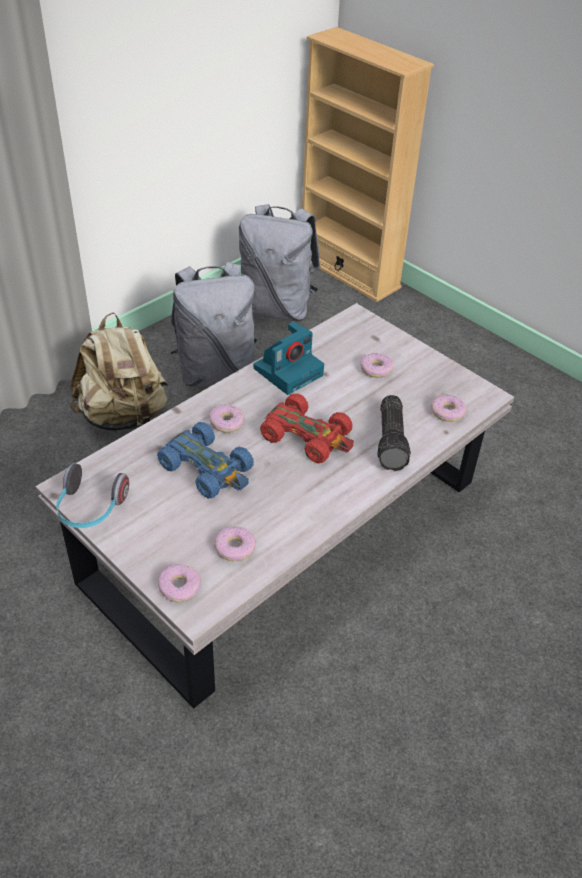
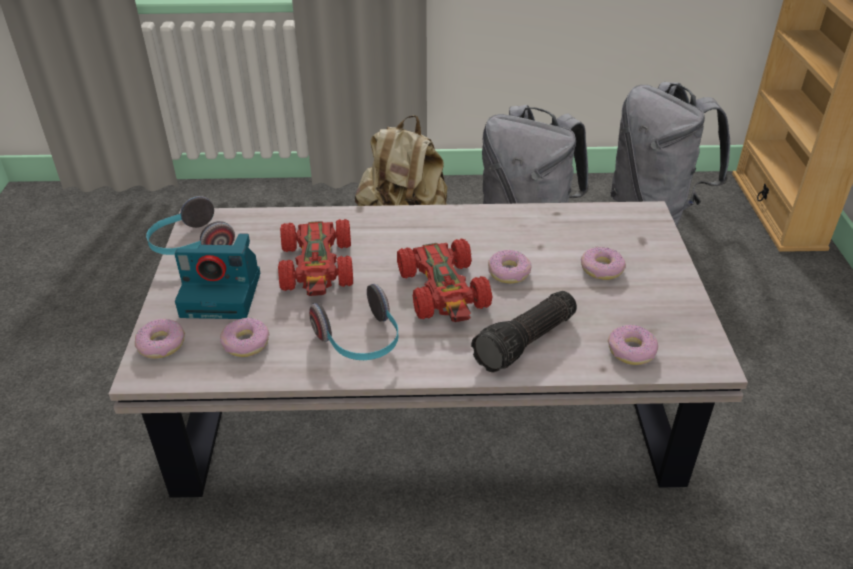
camera: 45 degrees right, 5 degrees down
(207, 468) = (318, 267): blue toy car -> red toy car
(227, 422) = (387, 240): donut -> donut (509, 272)
(289, 371) = (506, 227): camera -> camera (223, 294)
(303, 500) = (360, 341): none -> headphones

